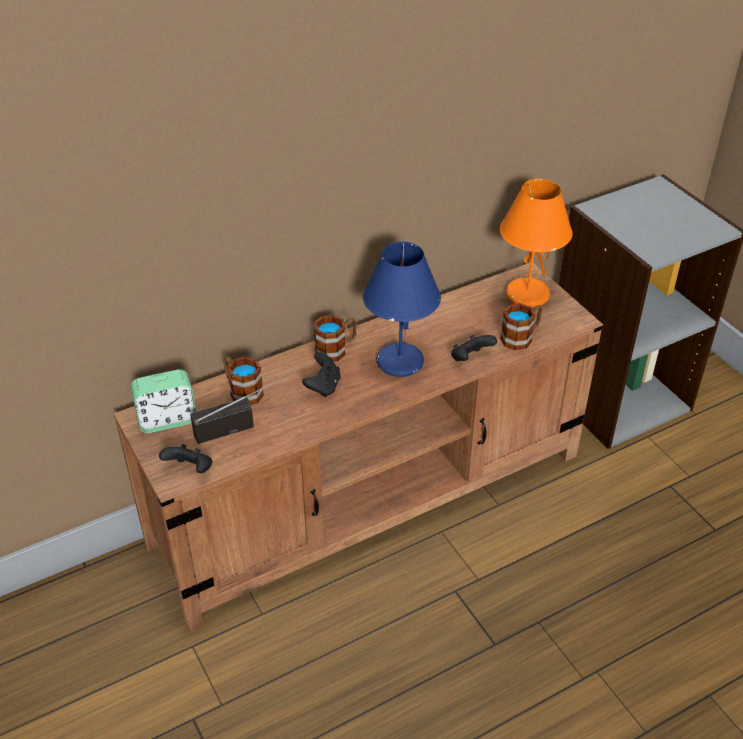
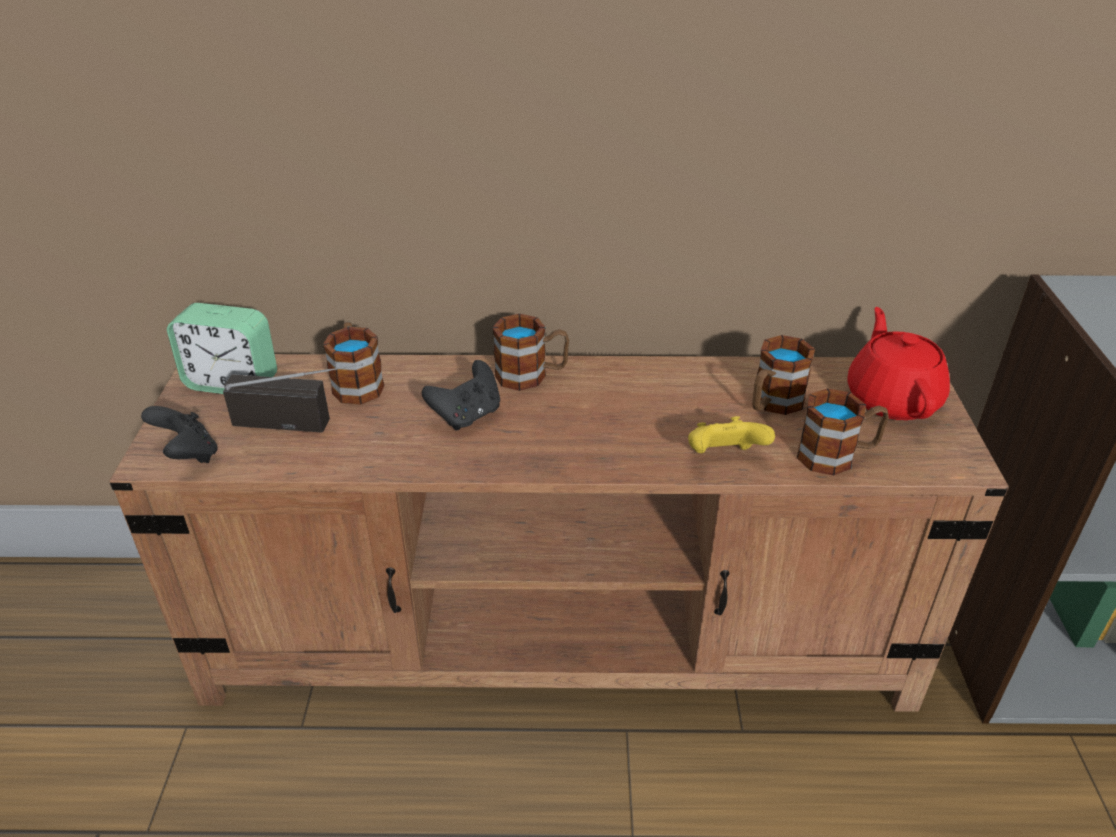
camera: 30 degrees right, 5 degrees down
(399, 361) = (607, 422): blue table lamp -> none
(470, 359) = (724, 457): black game controller -> yellow game controller
(472, 319) = (772, 404): none -> mug
(526, 294) = (892, 398): orange table lamp -> red teapot

